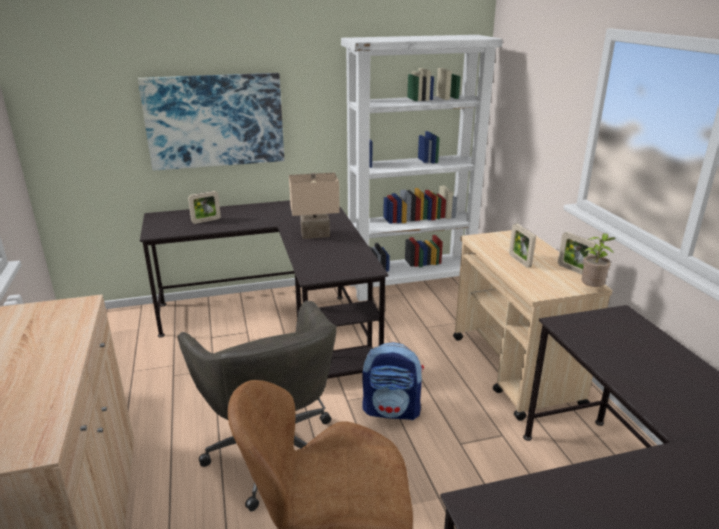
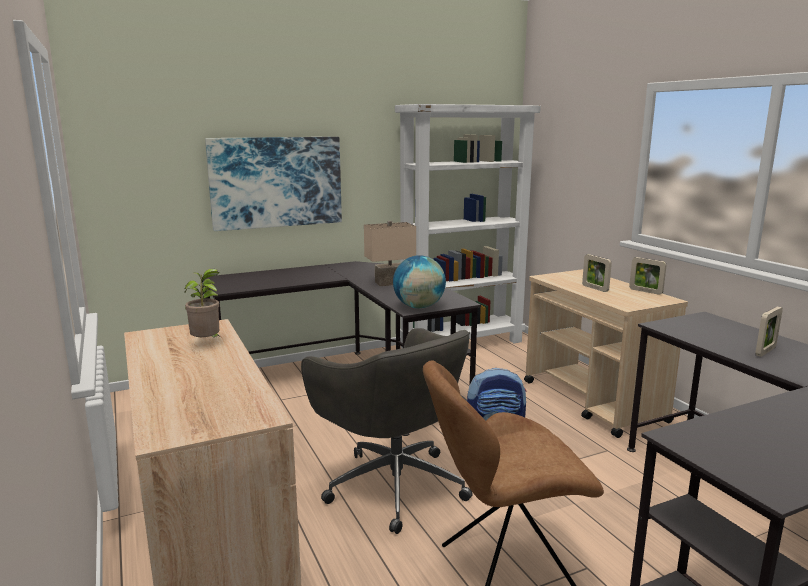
camera: 10 degrees left, 10 degrees down
(206, 221) = (272, 279): picture frame -> picture frame (765, 351)
(323, 273) = (419, 307): none -> globe
(592, 289) = (671, 302): potted plant -> potted plant (207, 343)

